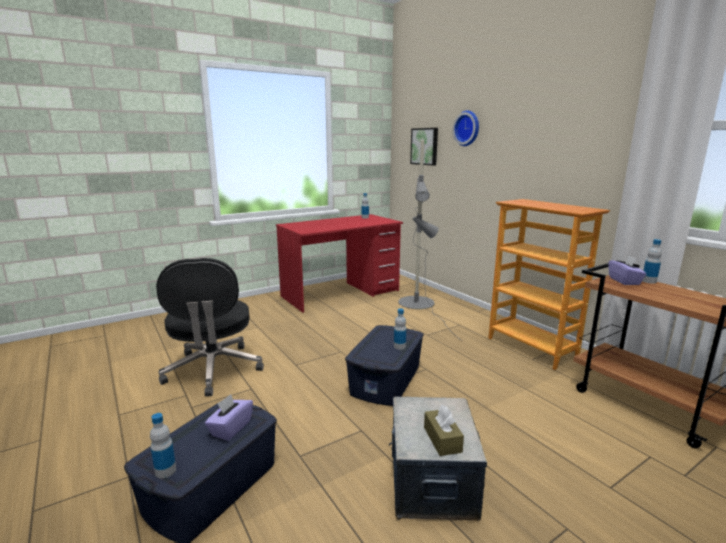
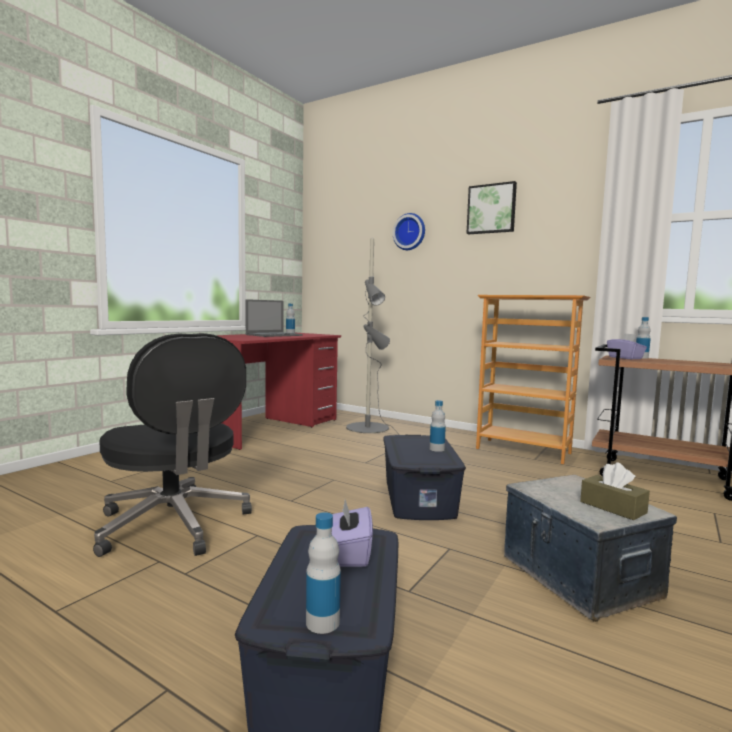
camera: 25 degrees left, 10 degrees down
(344, 222) = (274, 335): none -> laptop
(425, 146) = (353, 254): picture -> picture (491, 209)

